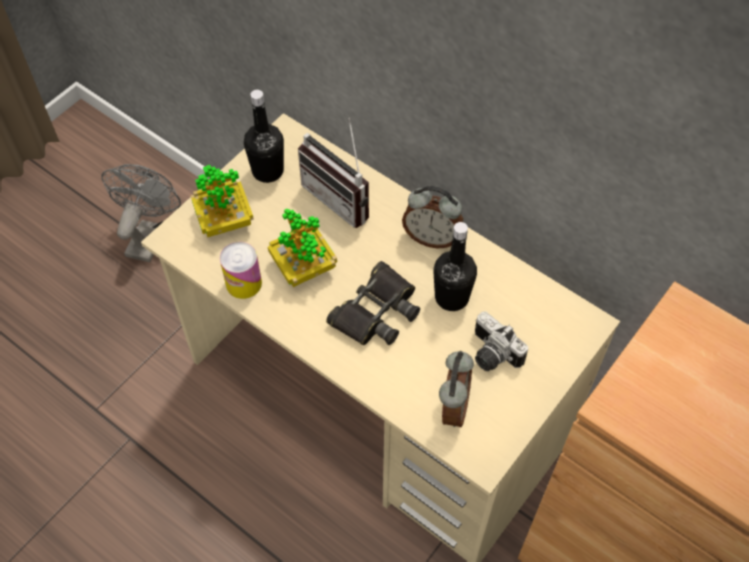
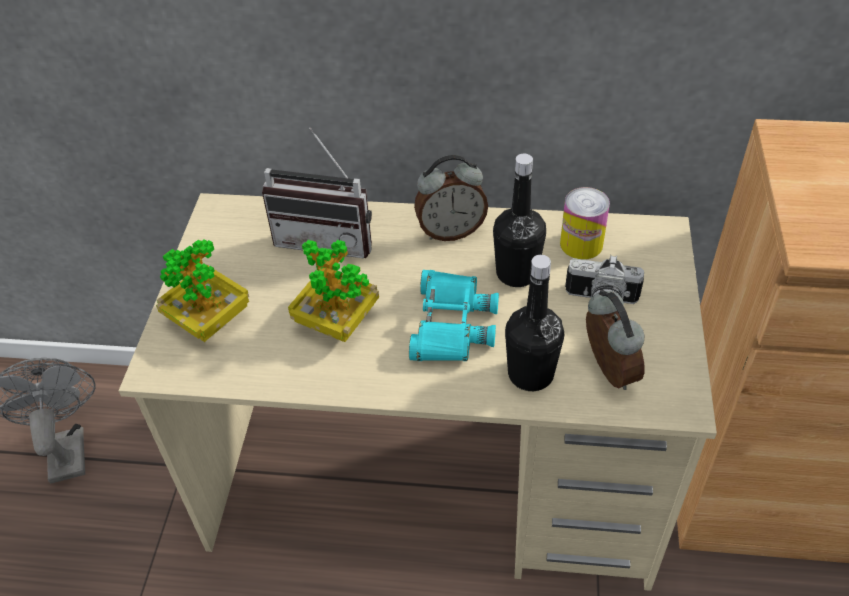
camera: 30 degrees left, 10 degrees down
(243, 283) = (280, 370): can -> can (581, 244)
(268, 171) = (224, 251): black bottle -> black bottle (530, 374)
(376, 311) = (451, 324): black binoculars -> turquoise binoculars

